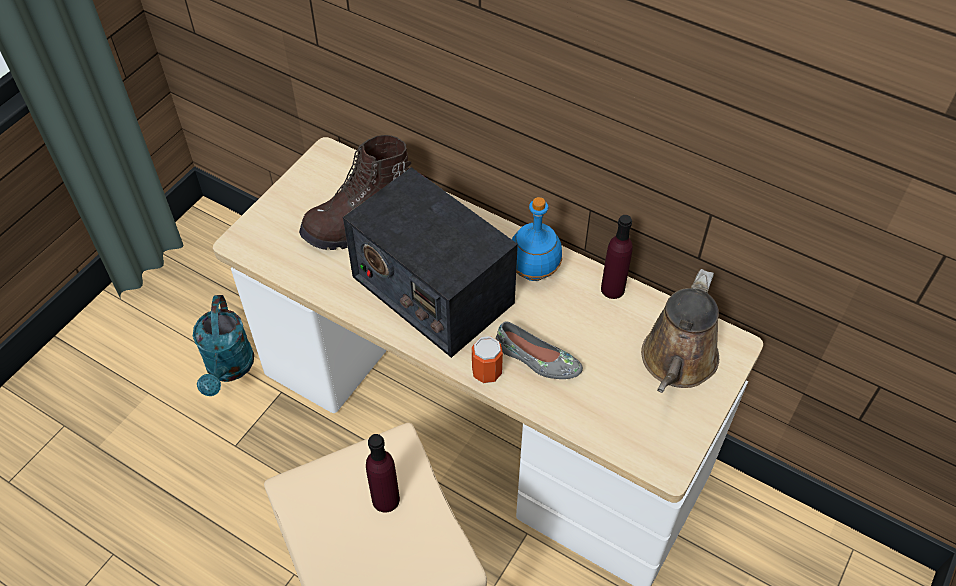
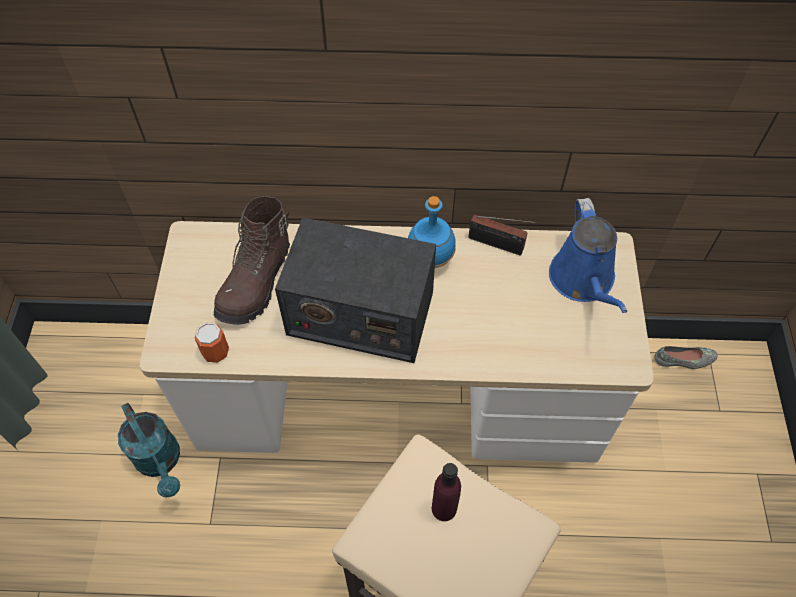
camera: 30 degrees left, 5 degrees up
(486, 372) = (450, 360): can -> can (215, 352)
(537, 359) = (481, 330): grey shoe -> grey shoe (684, 360)
(612, 289) = (498, 245): purple bottle -> radio
(677, 363) = (583, 281): brown watering can -> blue watering can

